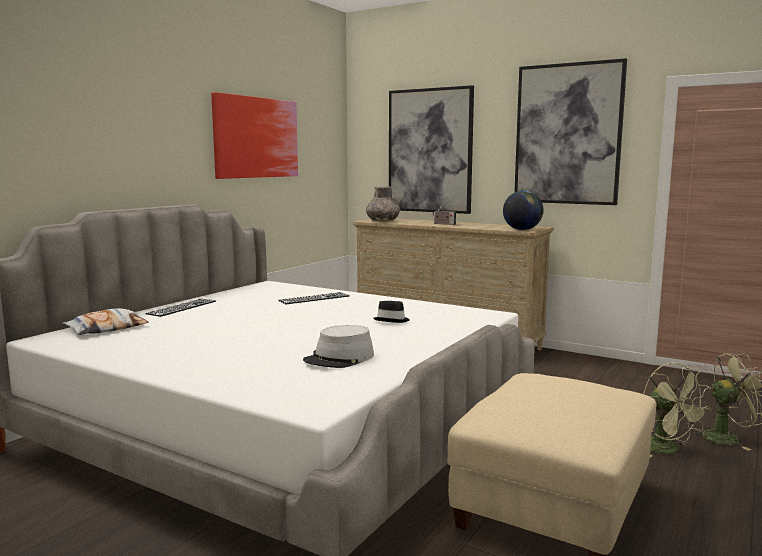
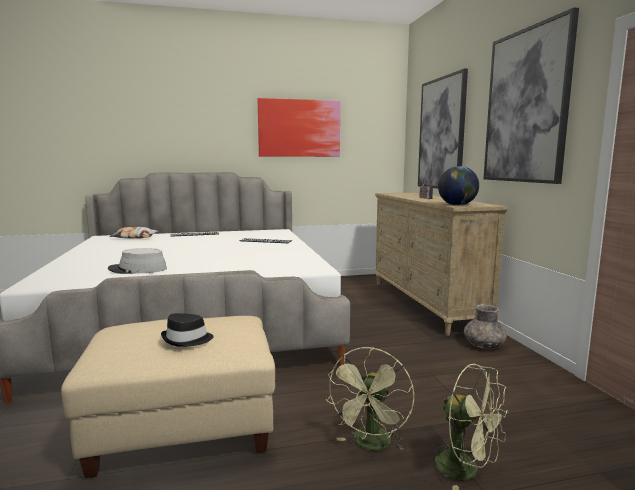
camera: 45 degrees right, 0 degrees up
(382, 221) = (394, 194): grey vase -> grey vase (483, 345)
(392, 320) = (246, 259): black hat -> black hat (187, 339)

